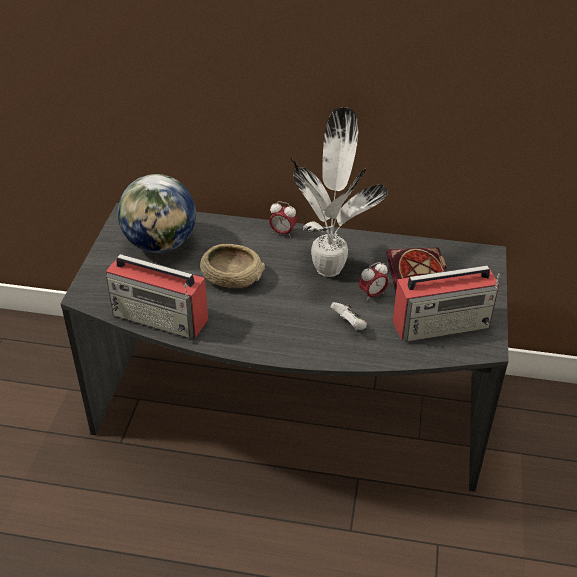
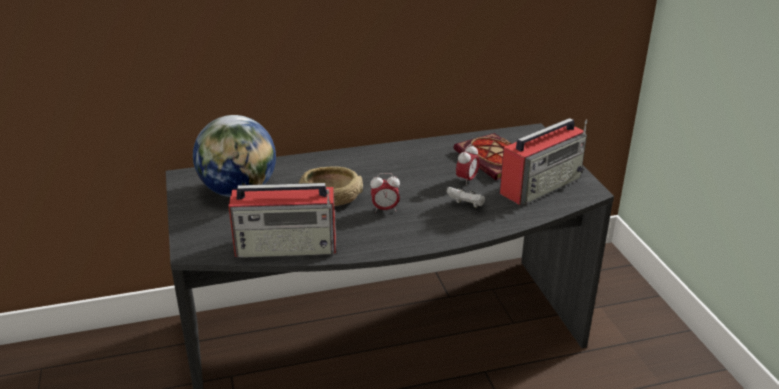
camera: 25 degrees left, 10 degrees down
(282, 233) = (349, 156): alarm clock -> alarm clock (385, 209)
(329, 267) = (412, 170): potted plant -> none

